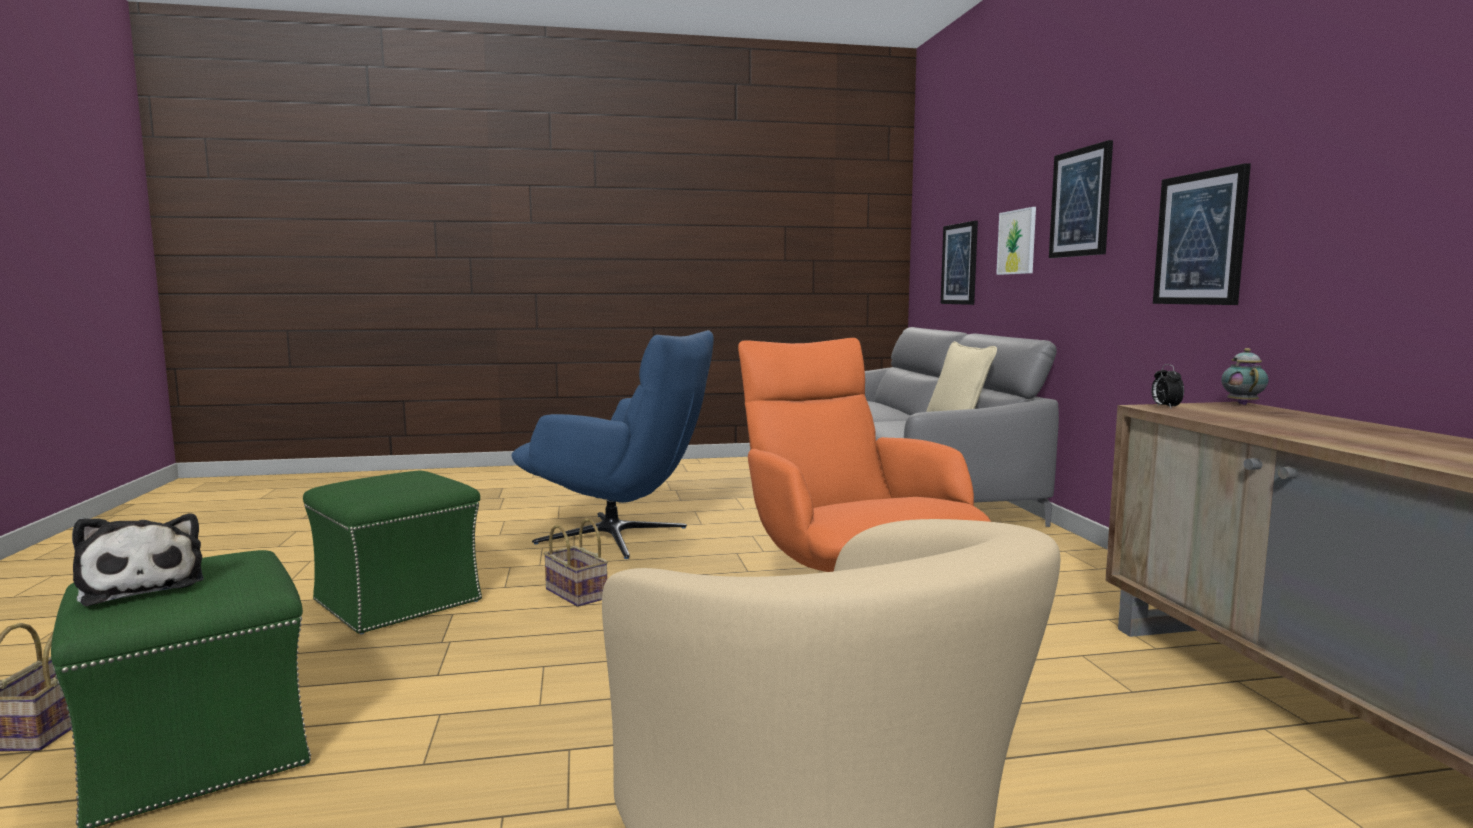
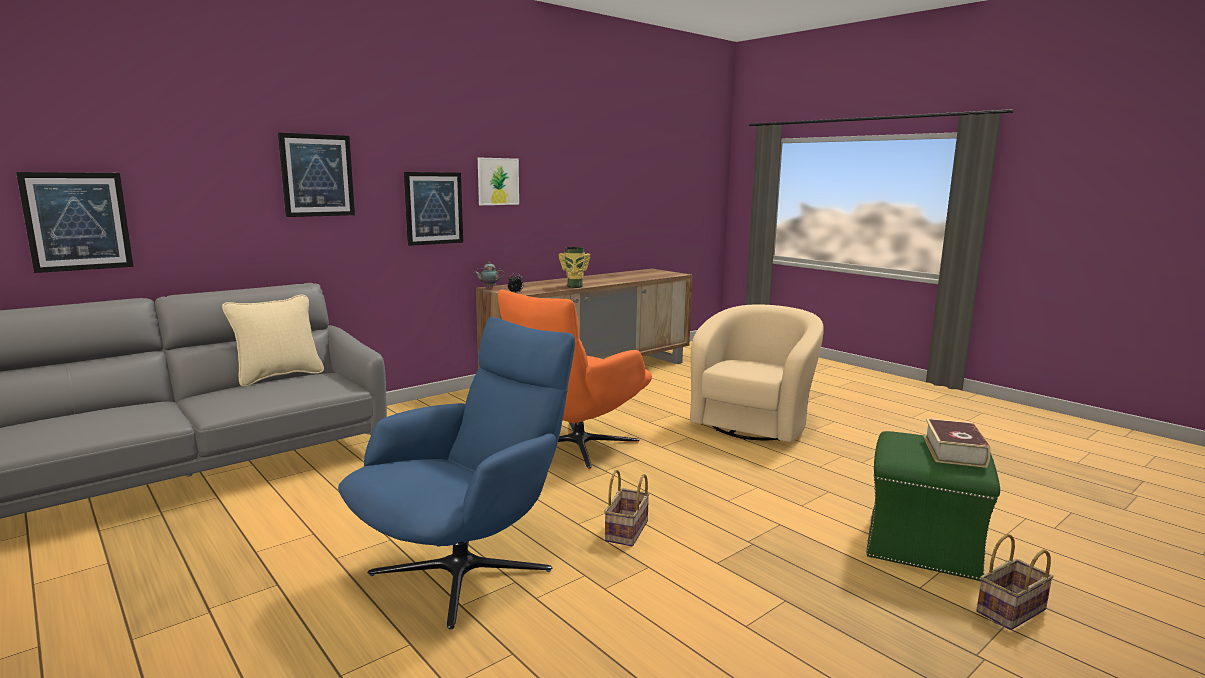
camera: 120 degrees left, 5 degrees up
(142, 585) = (954, 451): plush toy -> book
(399, 600) = (731, 601): green ottoman -> none
(616, 536) = (466, 570): blue armchair -> blue armchair turned 45 degrees clockwise
(1017, 242) = (219, 201): picture -> picture (498, 181)
(1291, 433) = (574, 286): none -> vase

